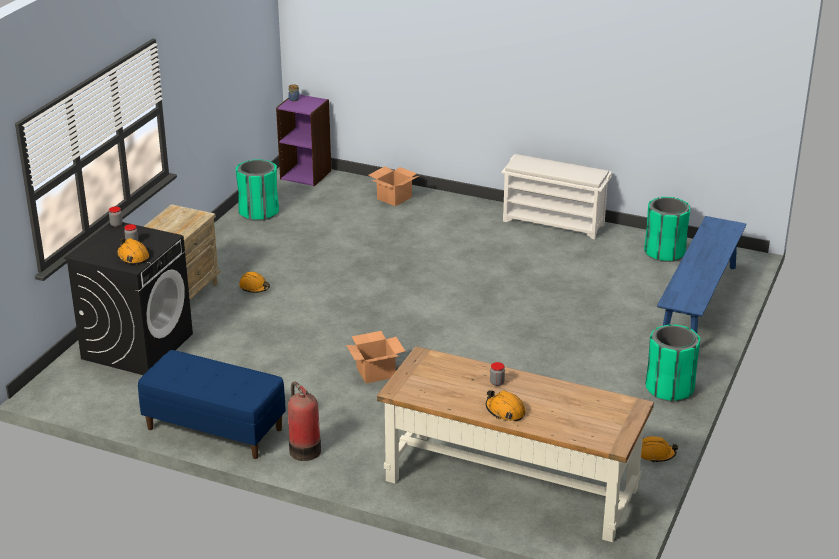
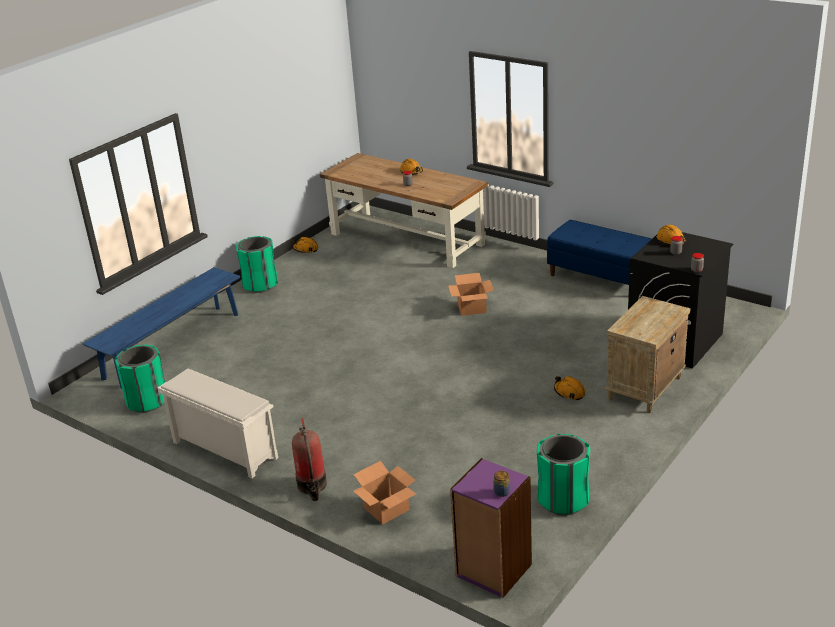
camera: 165 degrees left, 0 degrees up
(304, 449) = (536, 263): fire extinguisher -> fire extinguisher (312, 486)

